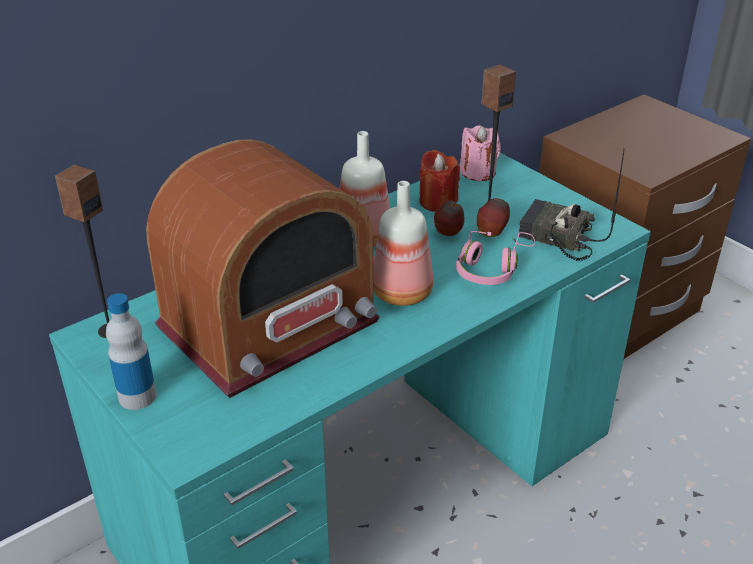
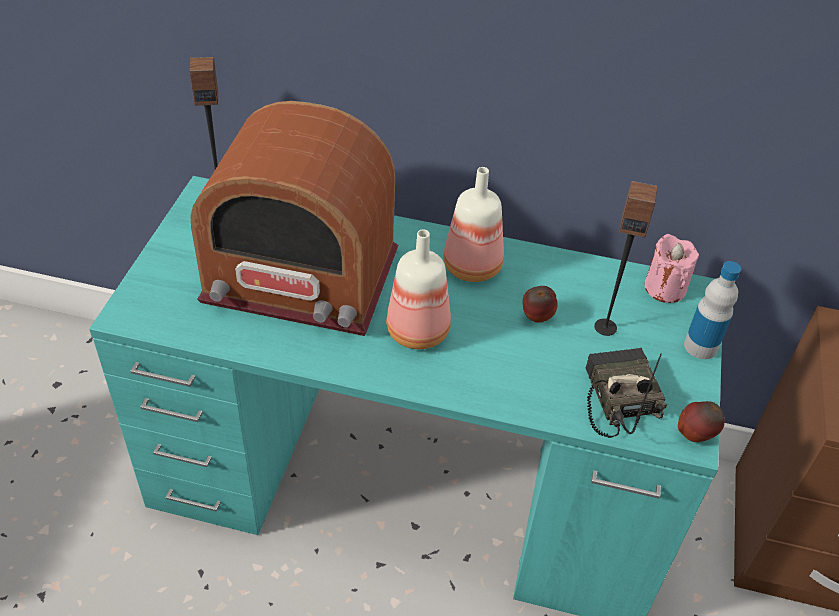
camera: 50 degrees right, 10 degrees up
(137, 396) = (164, 256): bottle -> bottle (700, 346)
(437, 202) = (580, 285): red candle -> none
(491, 234) = (570, 347): apple -> apple (694, 436)
(492, 268) = (515, 373): pink headphones -> none

